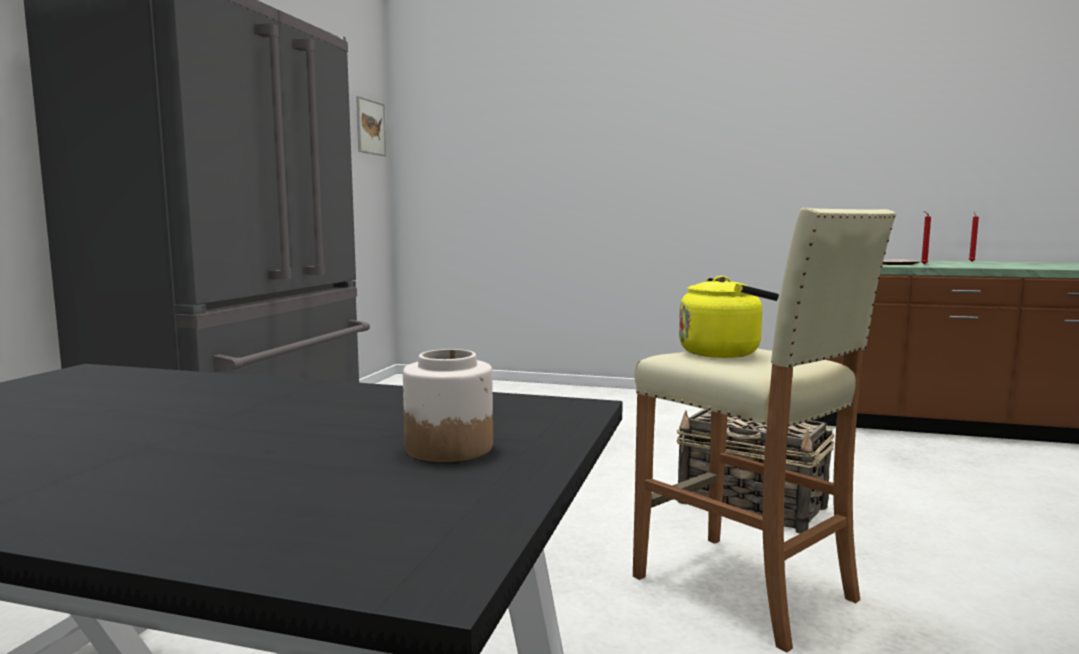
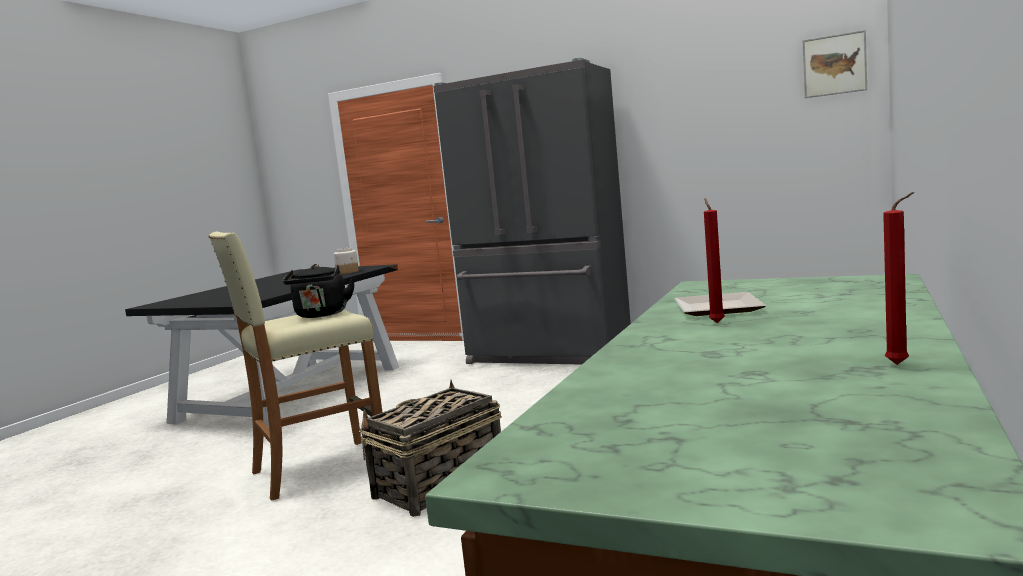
camera: 100 degrees right, 0 degrees up
(449, 447) = (218, 299): jar -> jar (348, 272)
(724, 353) = (321, 315): yellow kettle -> black kettle

